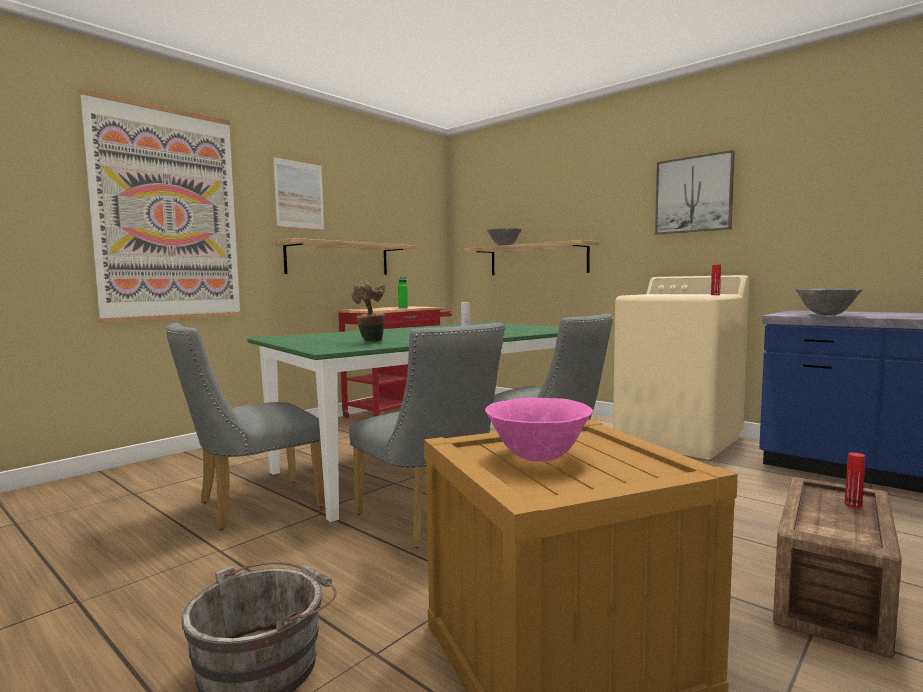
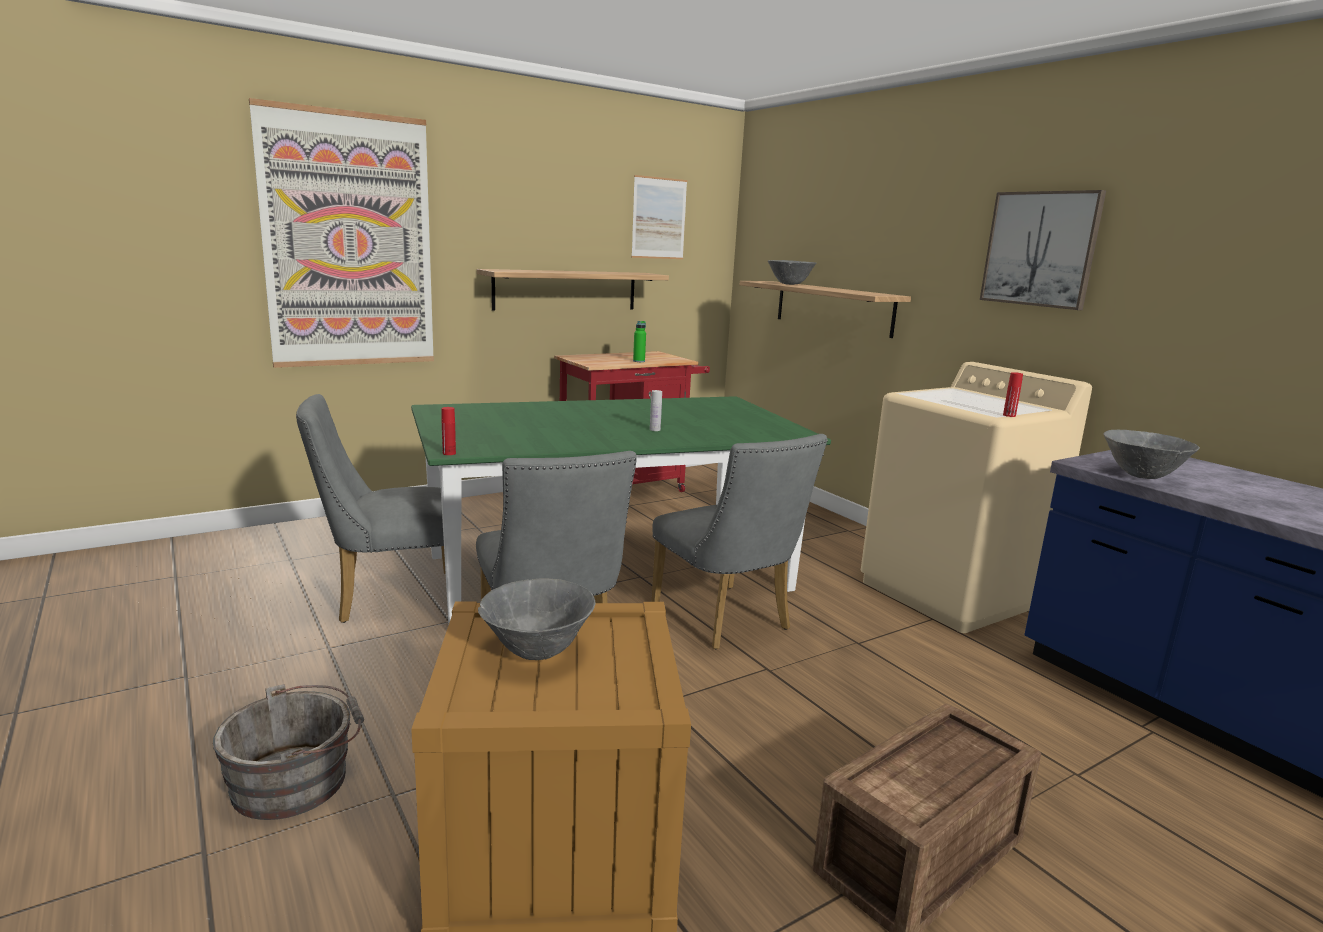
camera: 15 degrees right, 10 degrees up
(299, 195) = (516, 209): picture -> picture (659, 218)
(370, 342) = (518, 439): potted plant -> none
(538, 458) = (537, 652): pink bowl -> grey bowl
(853, 505) = (973, 760): red bottle -> red bottle (449, 453)

